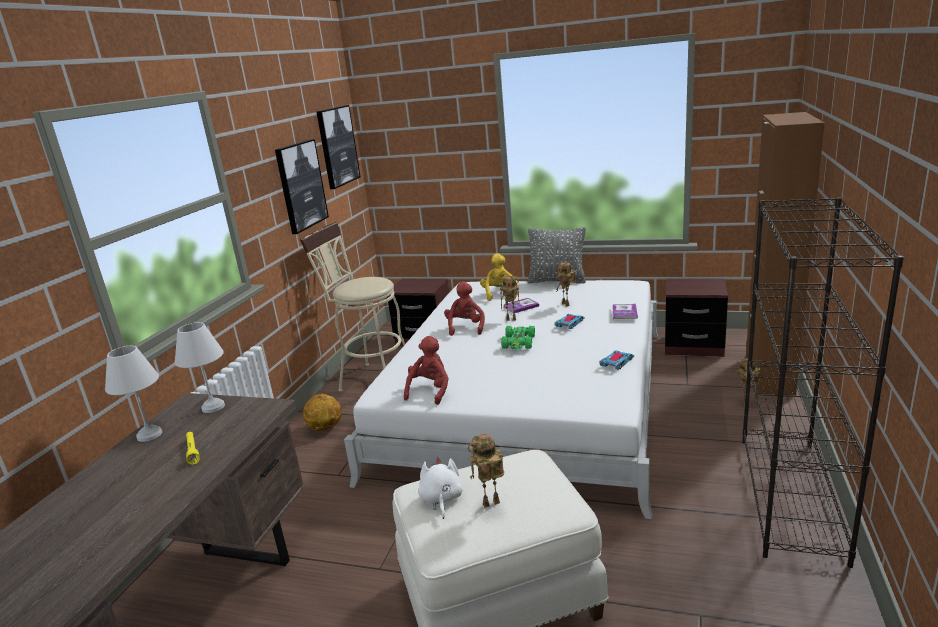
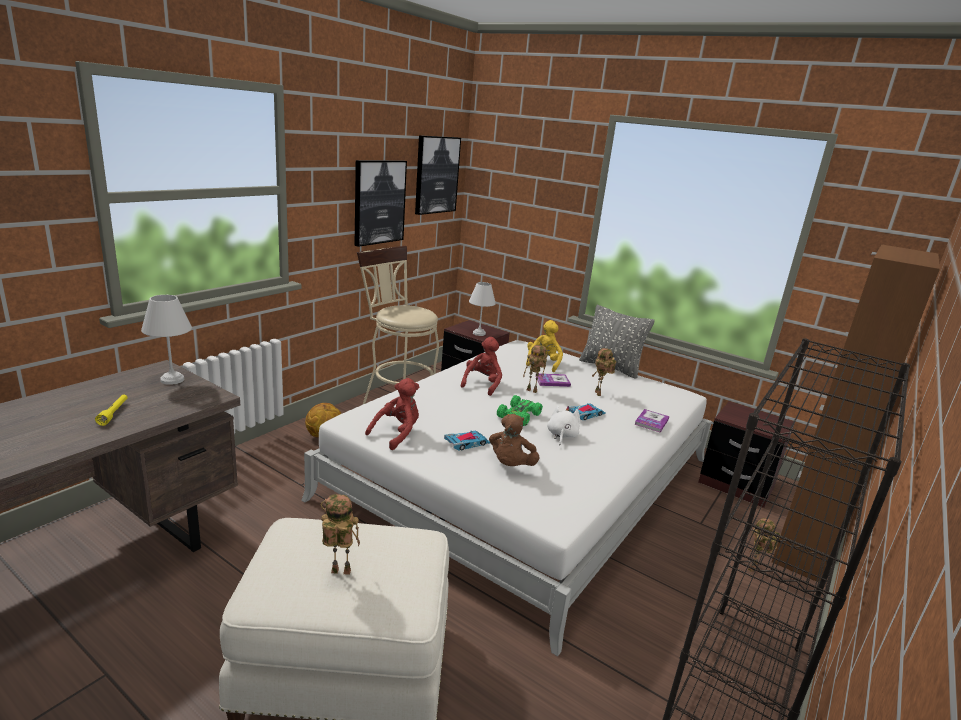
camera: 15 degrees right, 0 degrees up
(149, 434) = (101, 385): white table lamp -> white table lamp (479, 333)
(441, 499) = (303, 546): white plush toy -> white plush toy (561, 435)
(545, 382) = (511, 465): none -> brown plush toy
(617, 362) = (601, 471): toy car -> toy car (467, 443)

